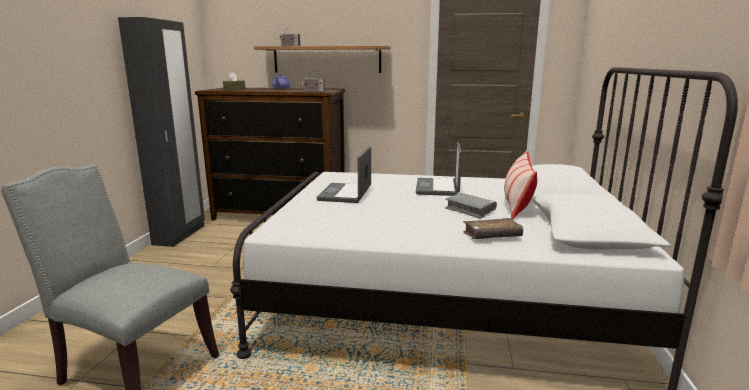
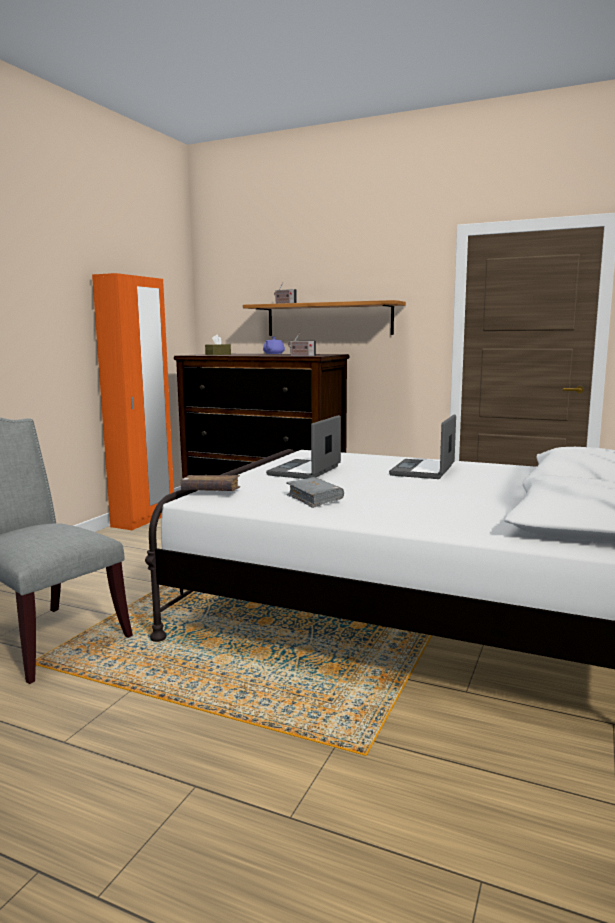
camera: 15 degrees right, 5 degrees down
(180, 235) = (144, 519): black wardrobe -> orange wardrobe
(470, 210) = (441, 494): grey book -> grey book (314, 499)
(492, 236) = (442, 519): brown book -> brown book (210, 491)
(517, 204) = (510, 491): pillow -> none

